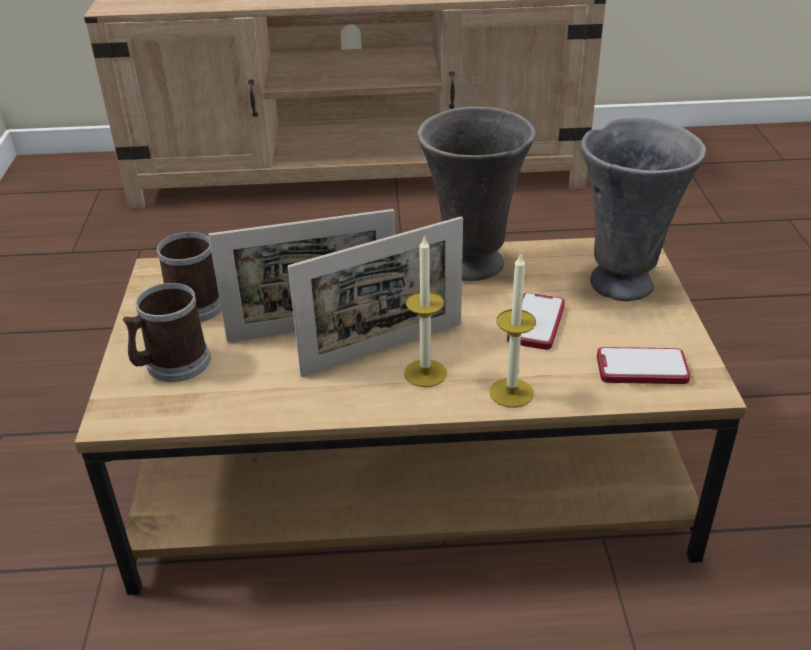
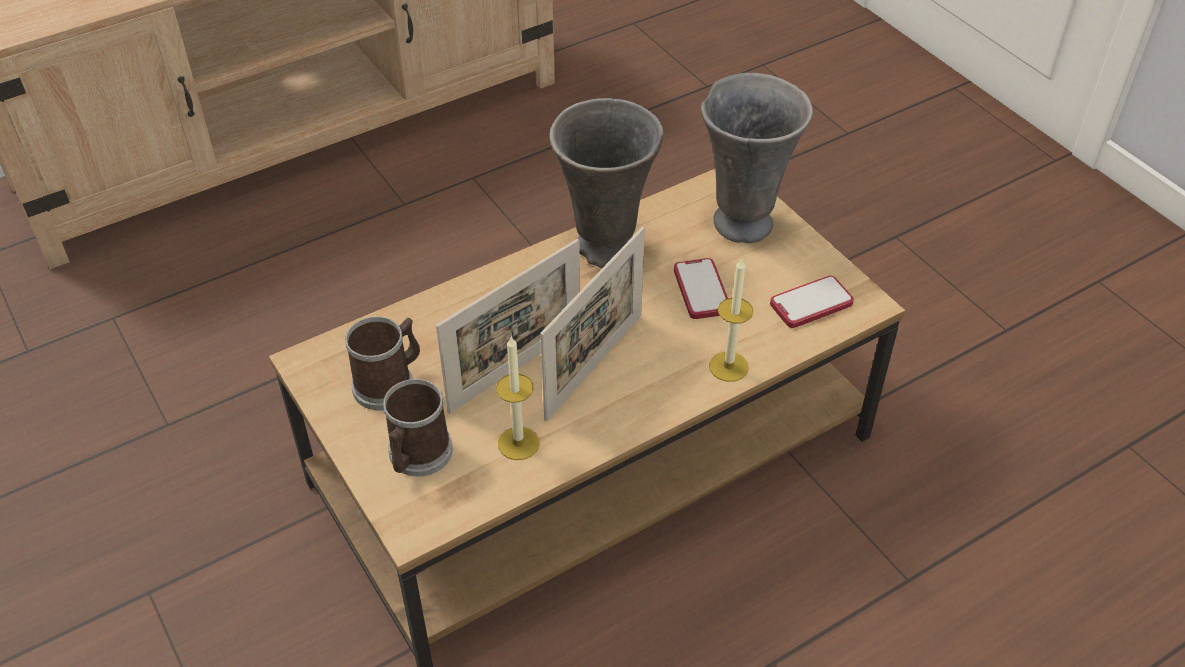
camera: 30 degrees left, 10 degrees up
(425, 373) = (647, 375): candle -> candle (518, 443)

